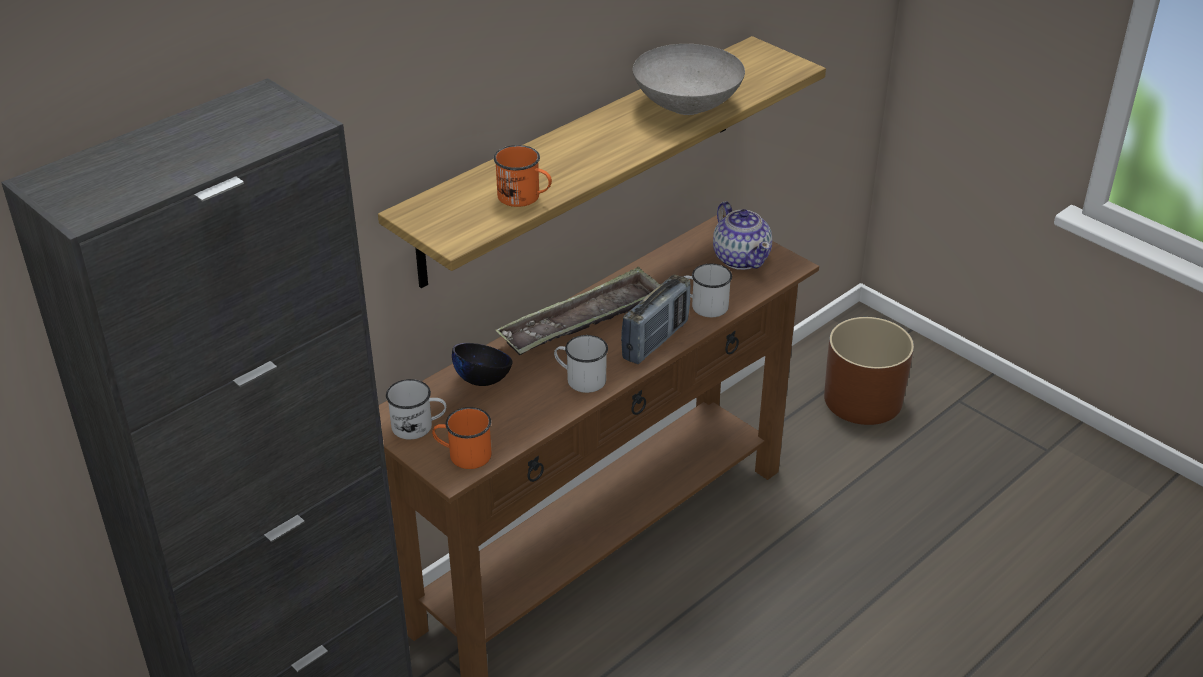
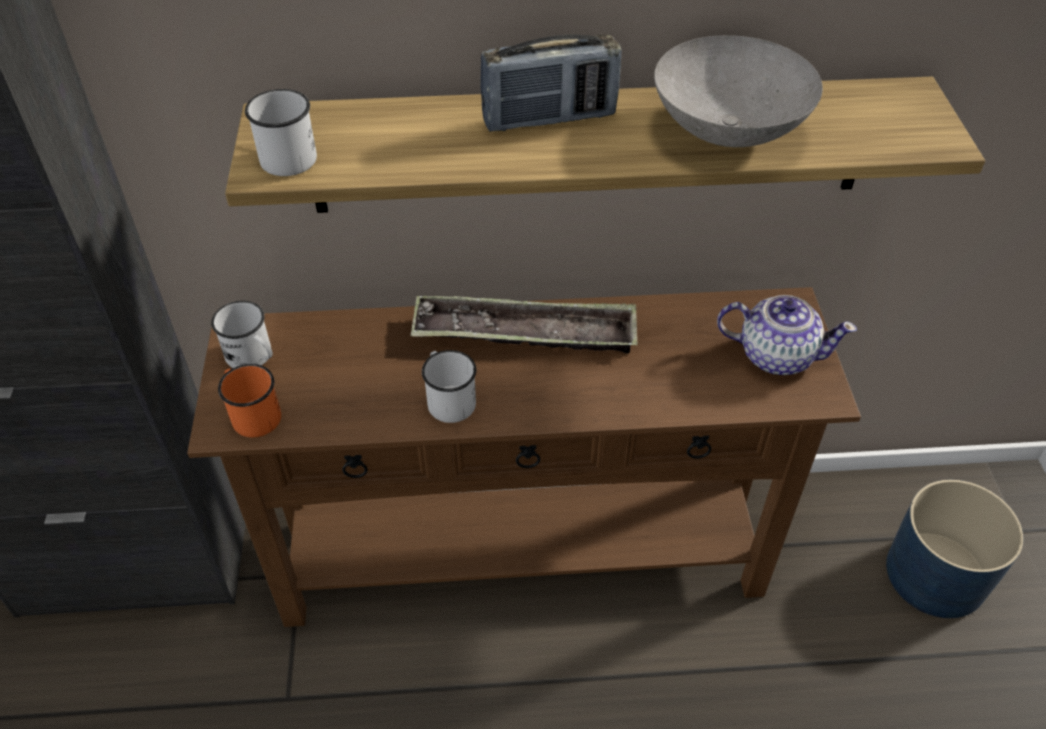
camera: 40 degrees right, 10 degrees up
(483, 379) = (363, 342): black bowl -> none
(524, 198) = (396, 157): orange mug -> none
(655, 340) = (571, 400): radio -> radio (549, 118)
(703, 306) = (669, 389): white mug -> white mug (284, 154)
(741, 258) = (775, 355): teapot -> teapot turned 90 degrees counterclockwise
(863, 399) = (936, 574): brown planter -> blue planter

